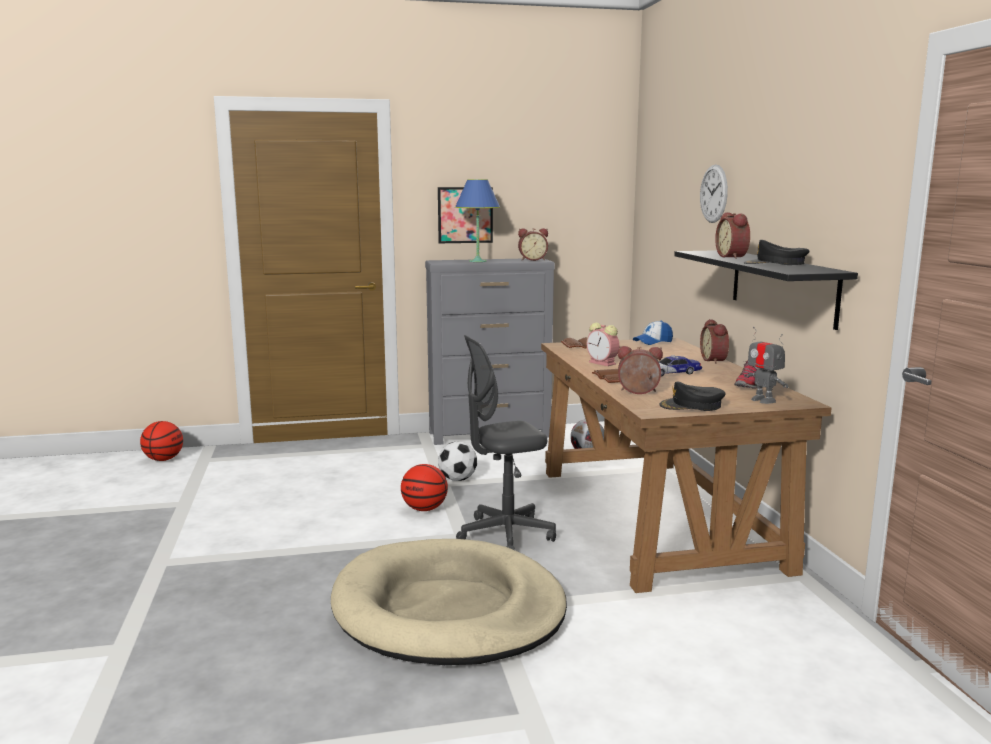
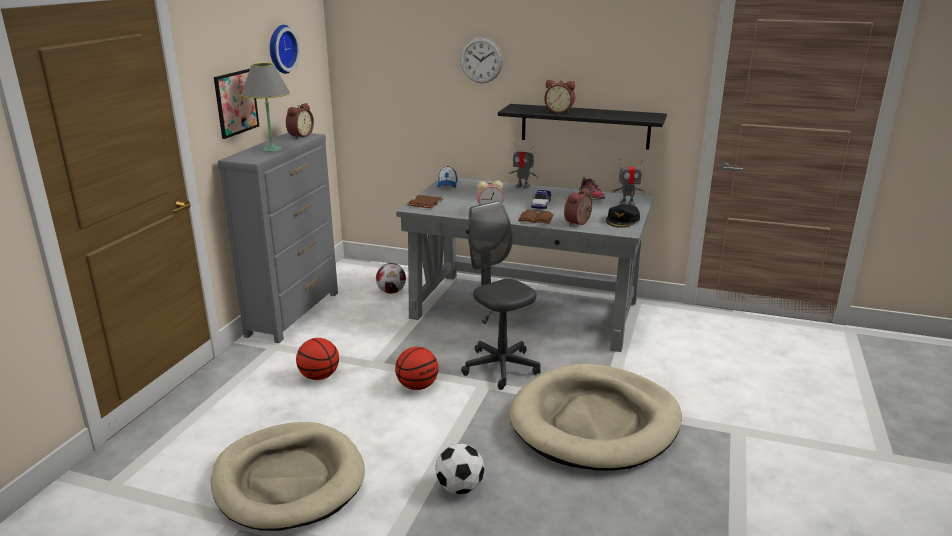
camera: 60 degrees left, 10 degrees up
(163, 459) = (58, 520): basketball -> basketball (319, 376)
(243, 504) = (289, 480): none -> beige dog bed
(457, 479) = (374, 355): football -> football (460, 488)
(477, 261) = (271, 149): blue table lamp -> grey table lamp
(505, 535) = (500, 367): grey office chair -> grey office chair turned 135 degrees clockwise
(545, 175) = (280, 49): none -> wall clock
(656, 517) = (525, 309): brown desk -> grey desk
(715, 360) = (522, 186): alarm clock -> toy robot
(775, 263) = (608, 114): black cap -> none

